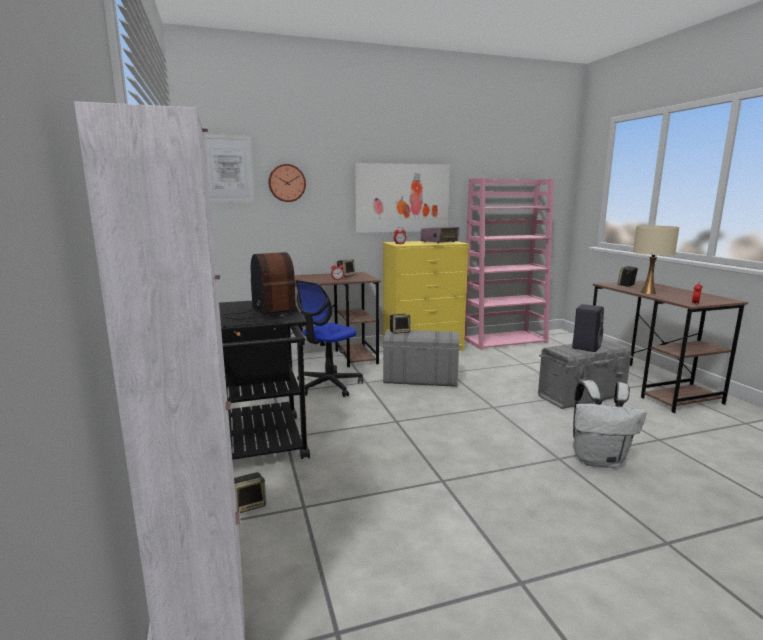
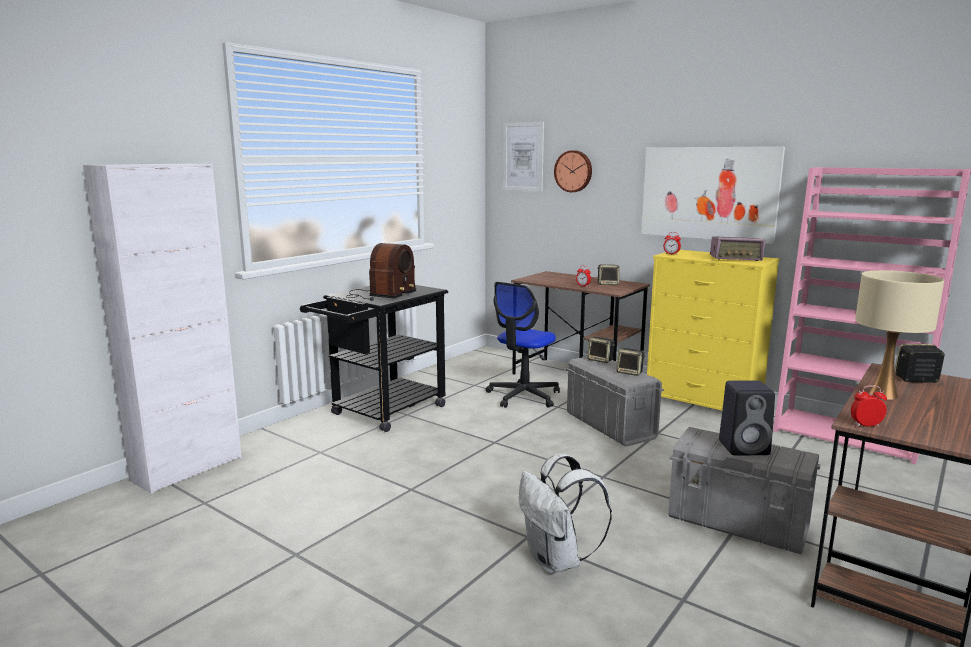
camera: 55 degrees right, 0 degrees up
(249, 505) = (306, 436): speaker -> speaker (630, 372)
(328, 385) = (523, 396): office chair -> office chair turned 60 degrees counterclockwise

